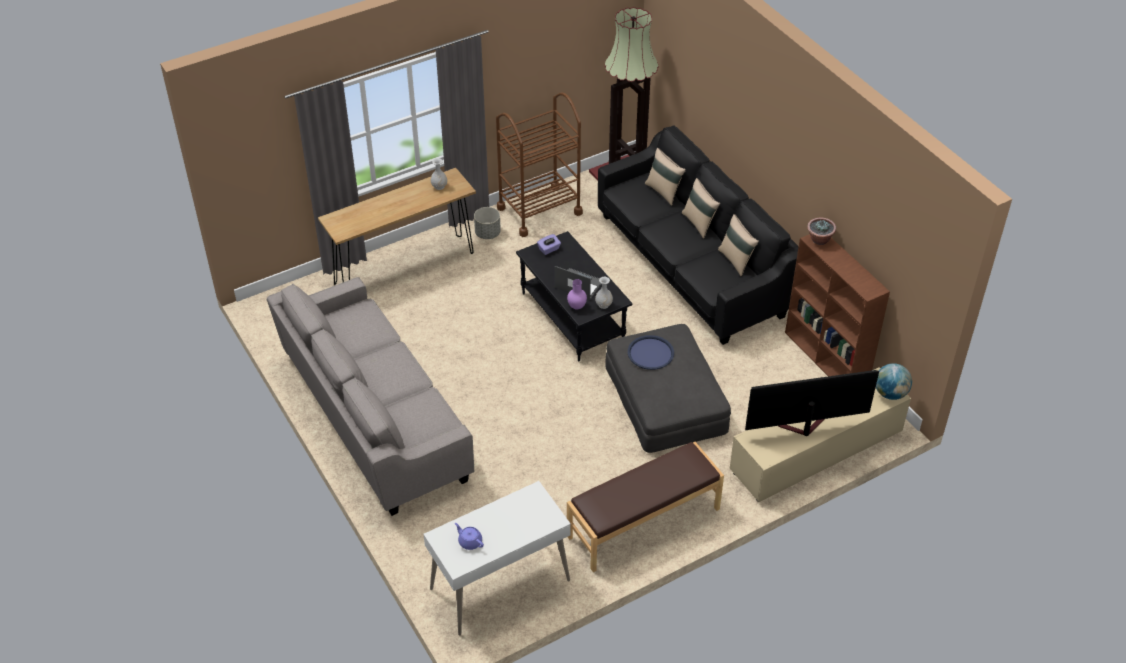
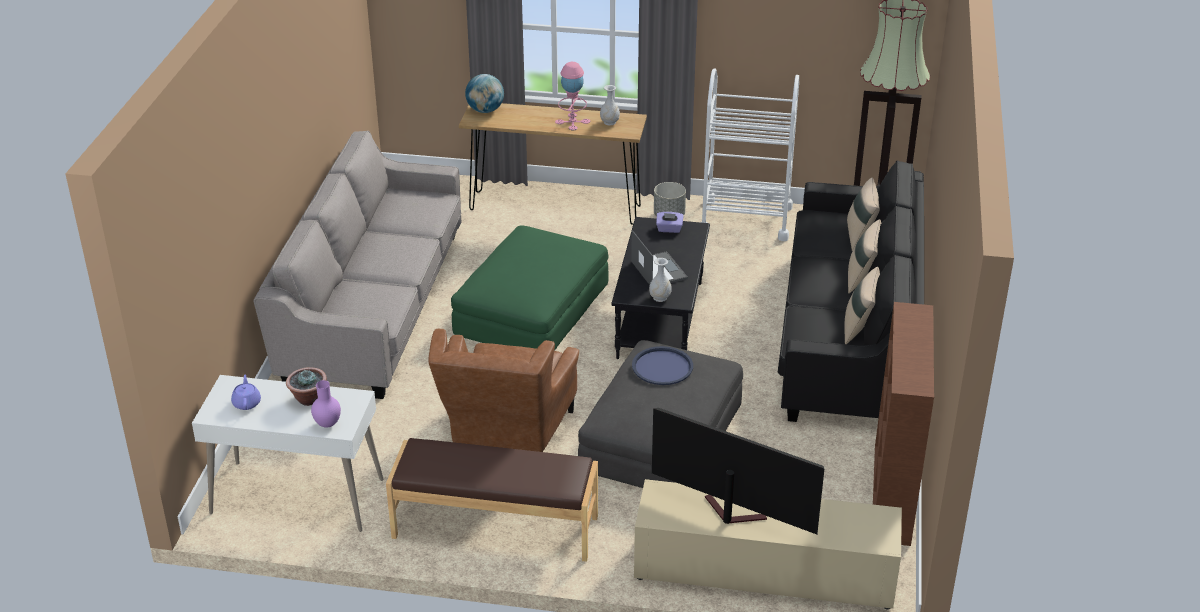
camera: 40 degrees right, 10 degrees down
(413, 199) = (572, 121): none -> pink table lamp
(481, 355) = (531, 308): none -> green ottoman
(539, 210) = (745, 219): brown cart -> white cart
(577, 306) = (631, 287): purple vase -> purple vase (328, 424)
(584, 463) = (506, 444): none -> brown armchair
(819, 240) = (914, 313): potted plant -> potted plant (308, 399)
(890, 393) = (880, 539): globe -> globe (485, 110)

